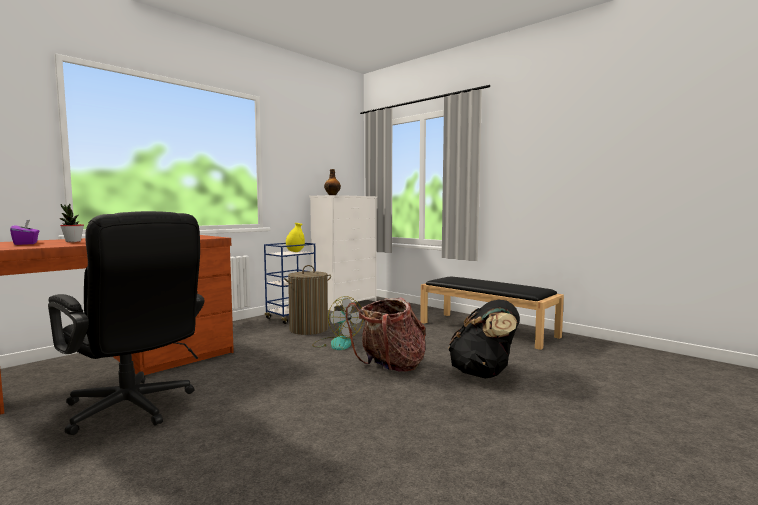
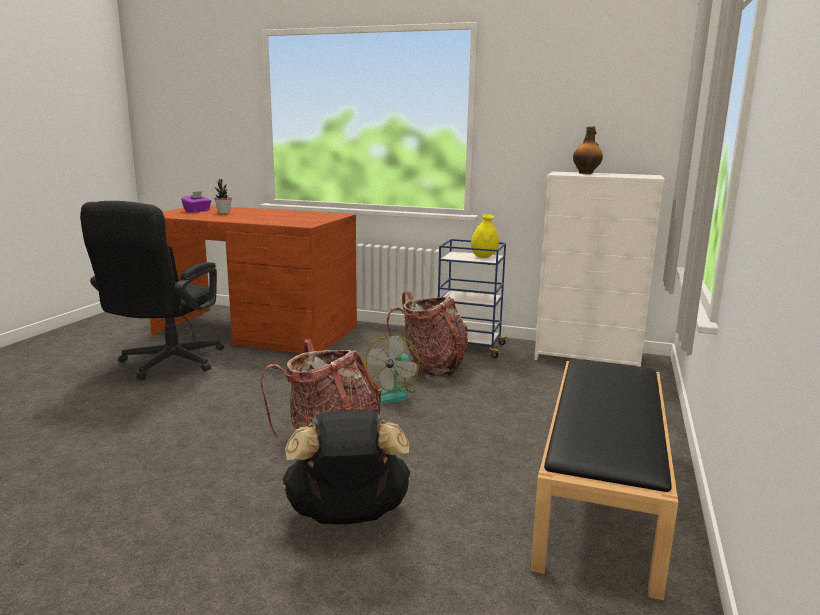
camera: 65 degrees right, 10 degrees up
(308, 329) = (432, 367): laundry basket -> backpack

